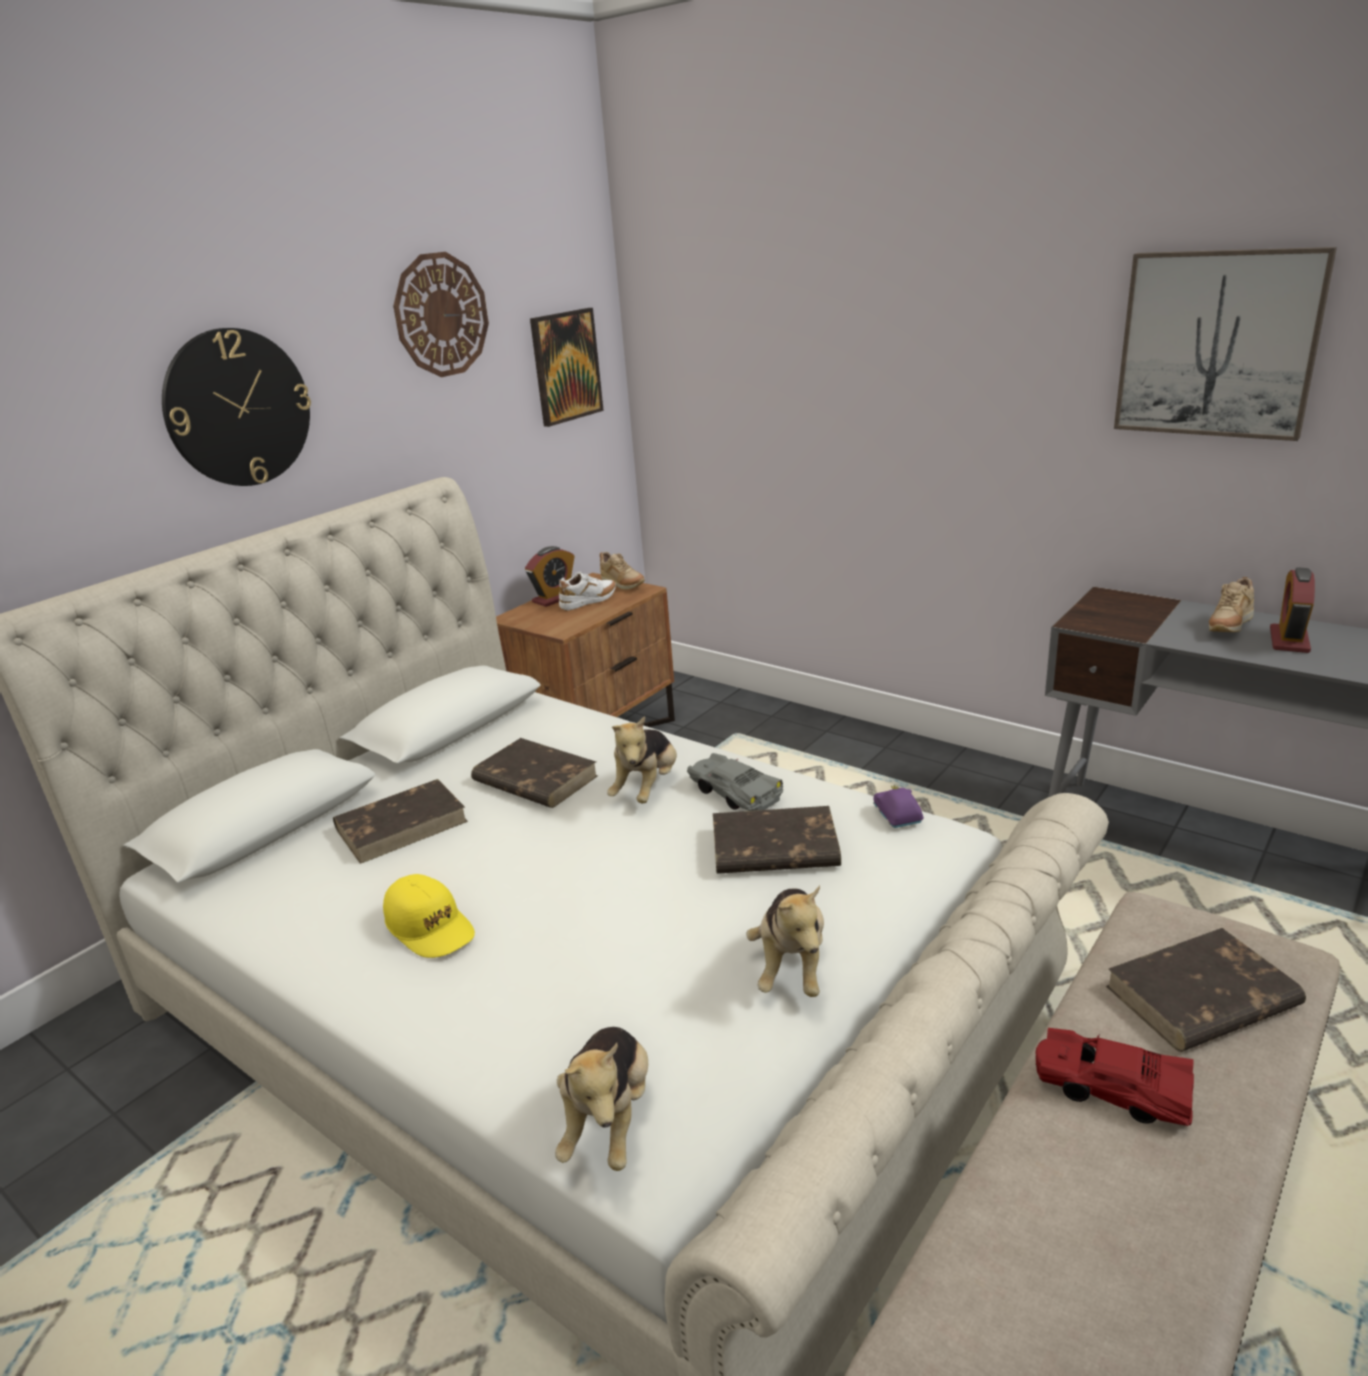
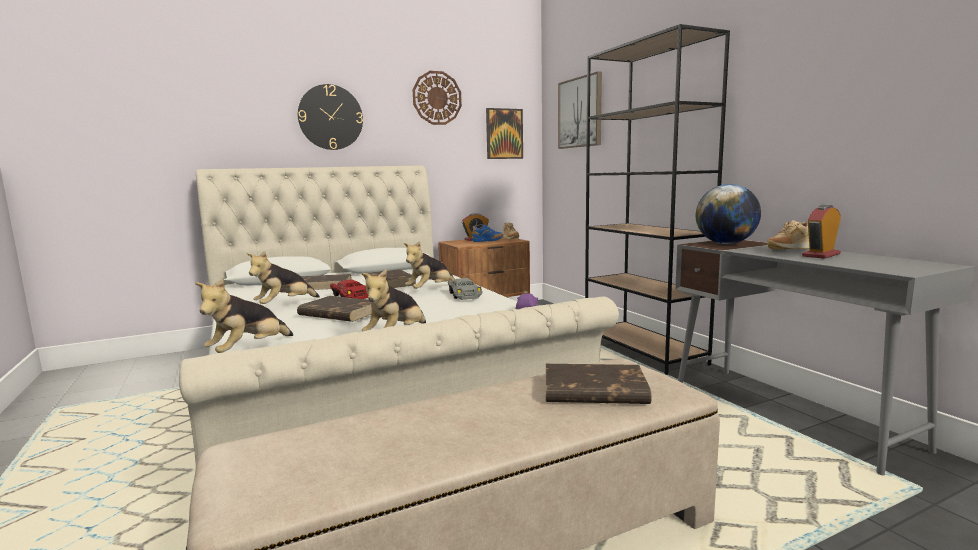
camera: 25 degrees right, 15 degrees down
(430, 927) = (284, 305): yellow cap -> plush toy
(589, 602) = (487, 241): white shoe -> blue shoe
(773, 848) = (451, 309): brown book -> brown book (339, 313)
(934, 766) = (644, 351): none -> beige bookcase
(1112, 1088) = (487, 403): red toy car -> red toy car (350, 296)
(1117, 613) = (726, 243): none -> globe
(1217, 344) = (792, 79): picture -> picture (580, 112)

